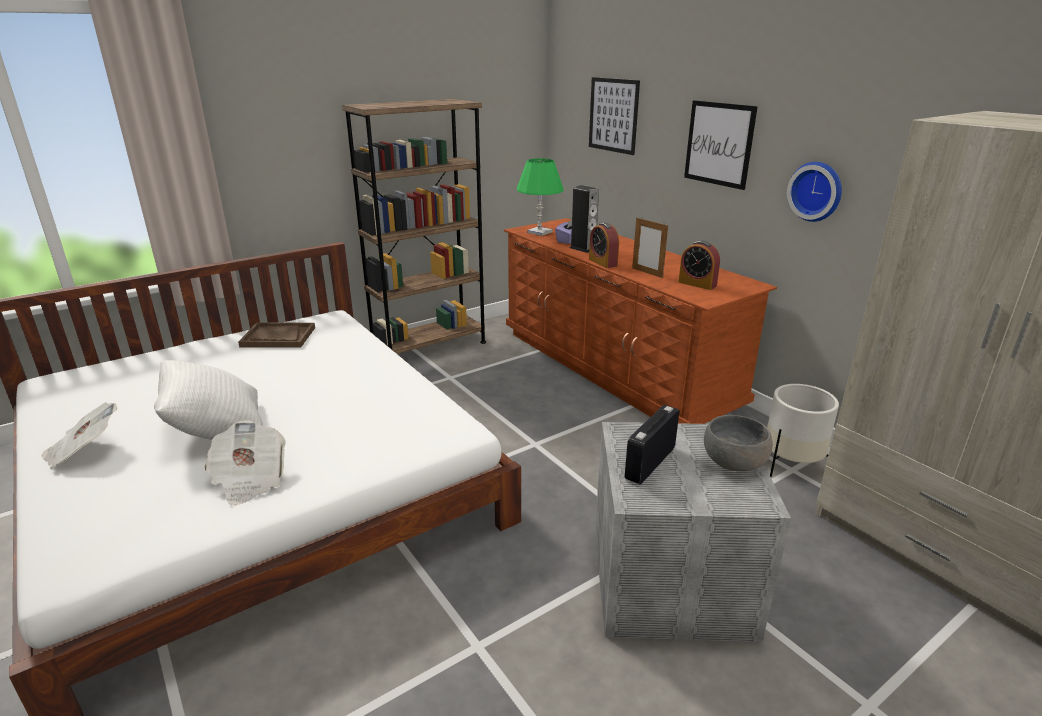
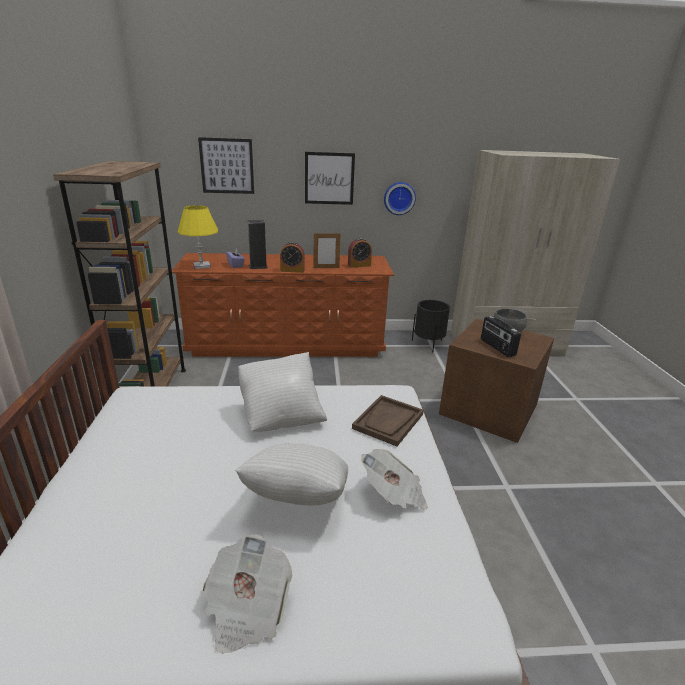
camera: 60 degrees left, 0 degrees up
(278, 337) = (134, 431): brown tray -> brown tray (388, 421)
(350, 382) = (281, 415): none -> white pillow
(539, 232) = (201, 266): green table lamp -> yellow table lamp
(672, 579) = (488, 408): grey storage box -> brown storage box
(791, 465) = (428, 344): white planter -> black planter

